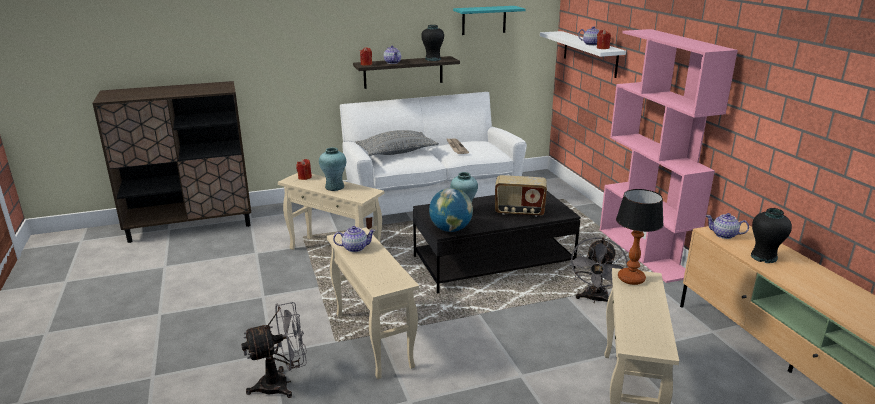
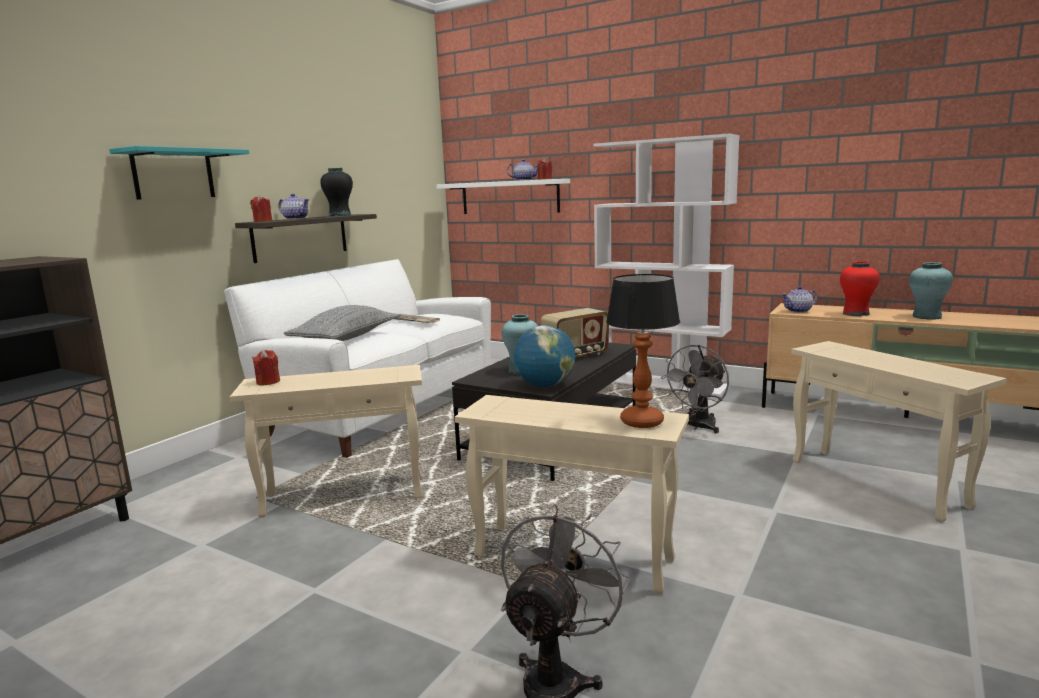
camera: 40 degrees left, 10 degrees down
(334, 187) = (341, 378): turquoise vase -> turquoise vase (926, 317)
(354, 248) = (525, 413): teapot -> none
(484, 20) = (379, 168): turquoise shelf -> turquoise shelf (173, 174)
(595, 299) = (698, 427): grey fan -> grey fan turned 60 degrees clockwise
(631, 279) = (825, 349): table lamp -> table lamp (642, 421)
(644, 252) = (661, 383): pink bookcase -> white bookcase
(764, 257) = (856, 314): black vase -> red vase

